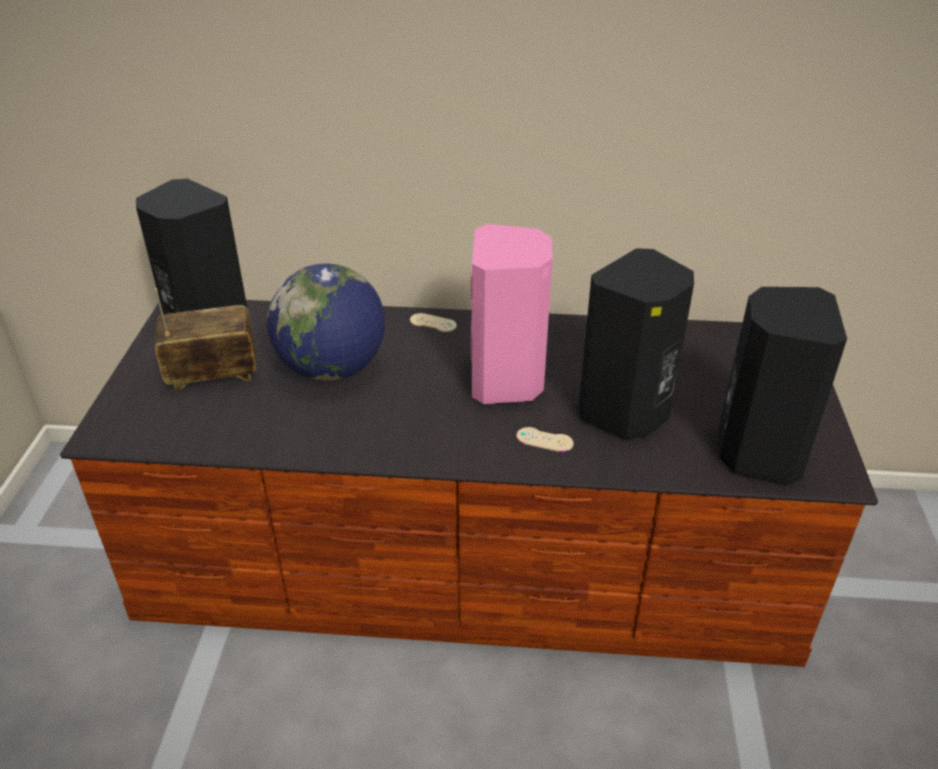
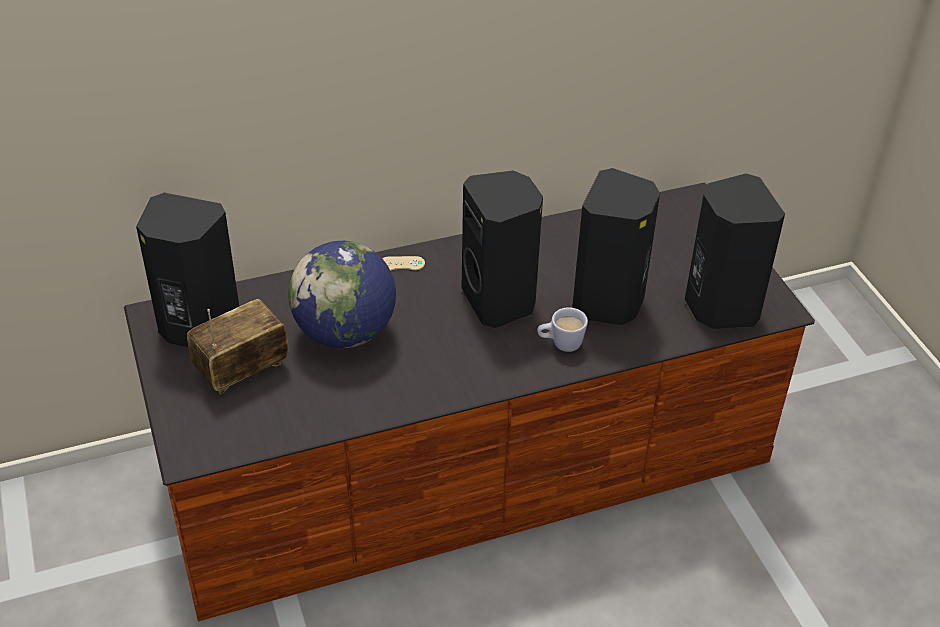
camera: 25 degrees left, 5 degrees up
(508, 381) = (500, 301): pink speaker -> black speaker
(544, 440) = (560, 344): beige game controller -> white mug

